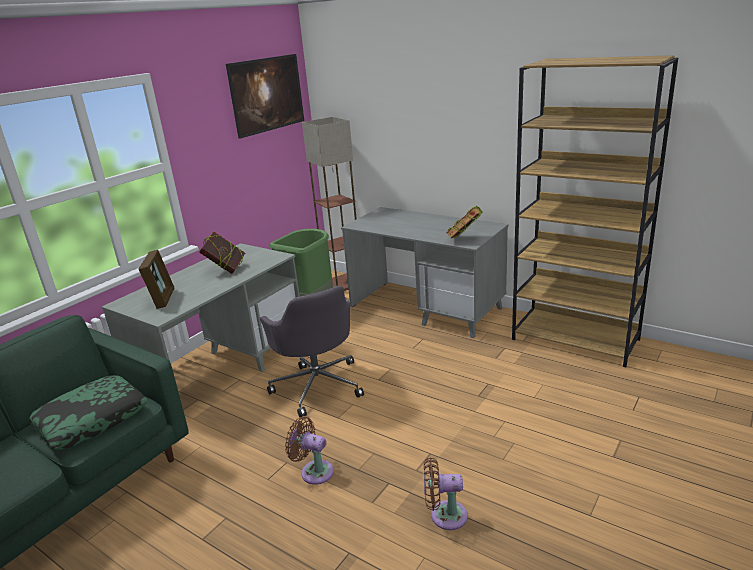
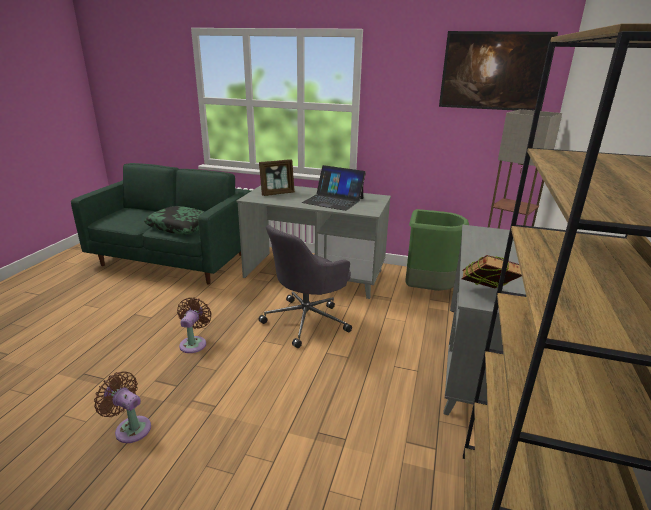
camera: 70 degrees right, 0 degrees up
(226, 270) = (333, 200): book -> laptop
(444, 515) = (130, 428): brown fan -> brown fan turned 45 degrees counterclockwise

